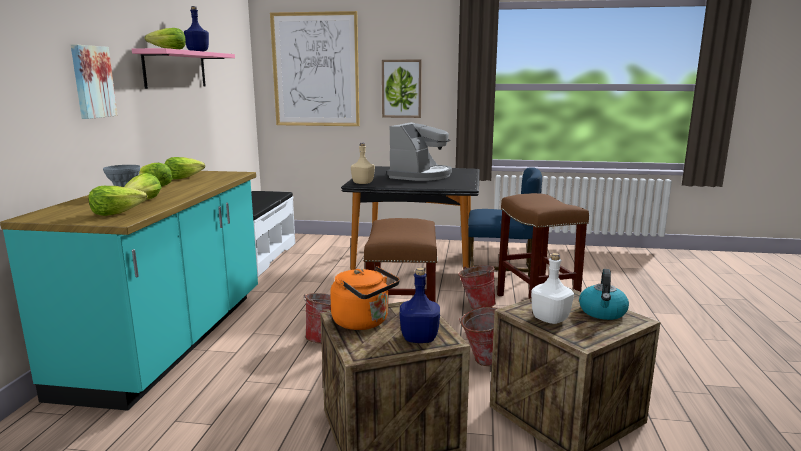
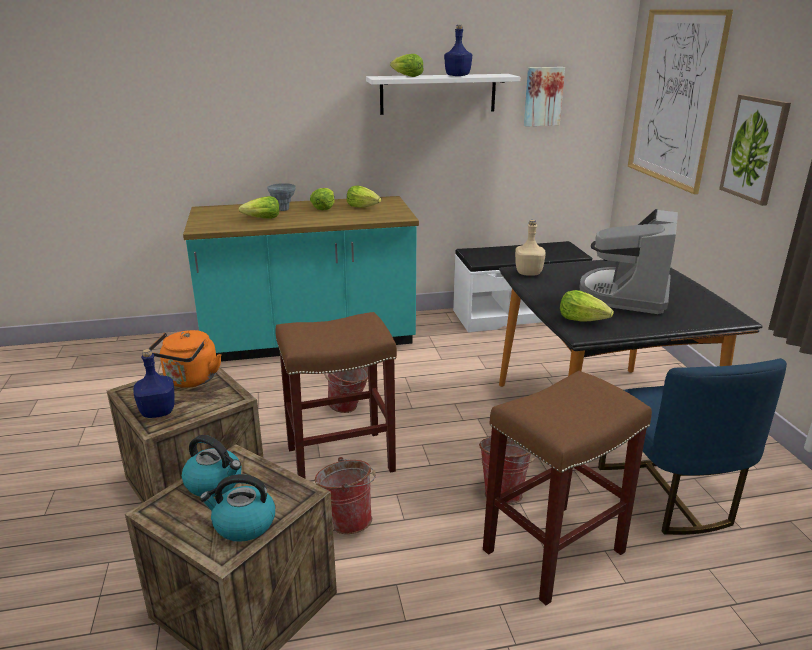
camera: 70 degrees right, 10 degrees up
(92, 82) = (306, 109): picture -> picture (543, 96)
(117, 213) = (220, 222): lettuce -> lettuce (582, 319)
(175, 69) = (438, 94): pink shelf -> white shelf
(421, 175) = (626, 294): coffee machine -> coffee machine turned 105 degrees clockwise
(549, 319) = (215, 483): white bottle -> kettle

